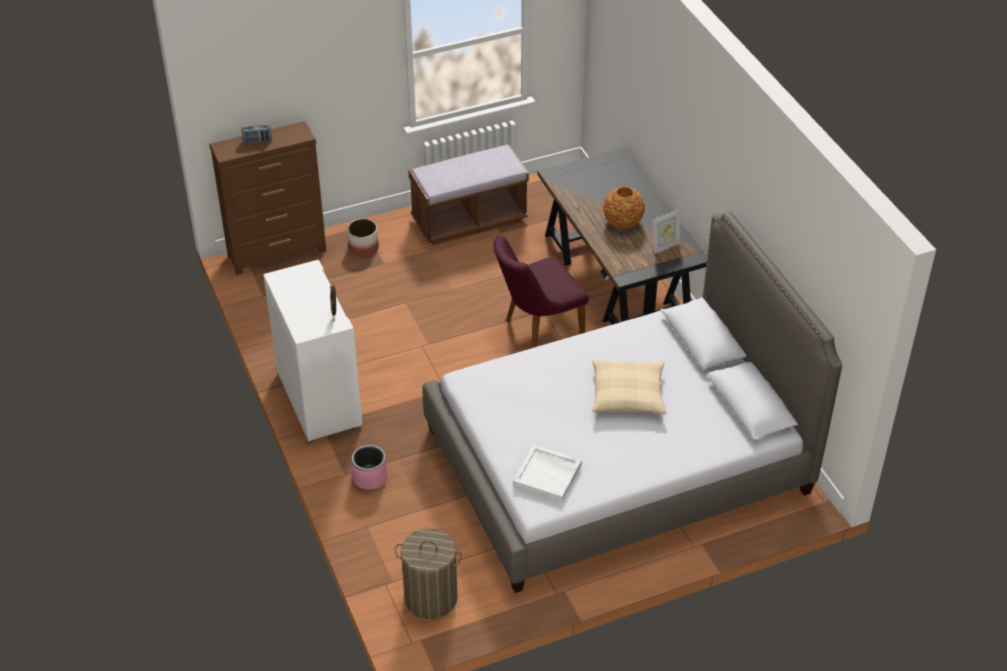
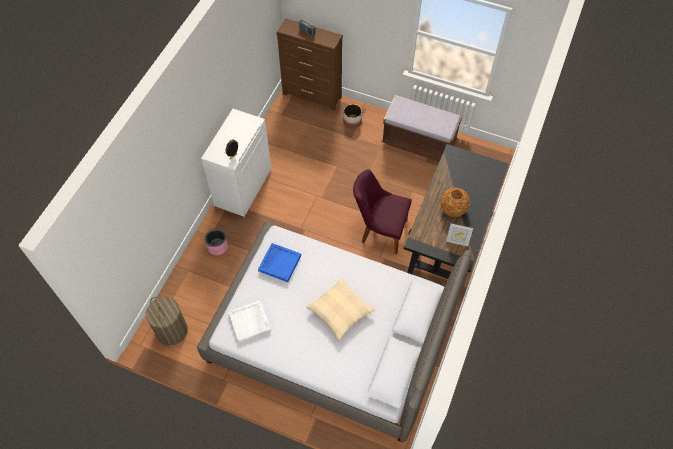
camera: 45 degrees right, 15 degrees up
(504, 399) = (279, 263): none -> blue tray

